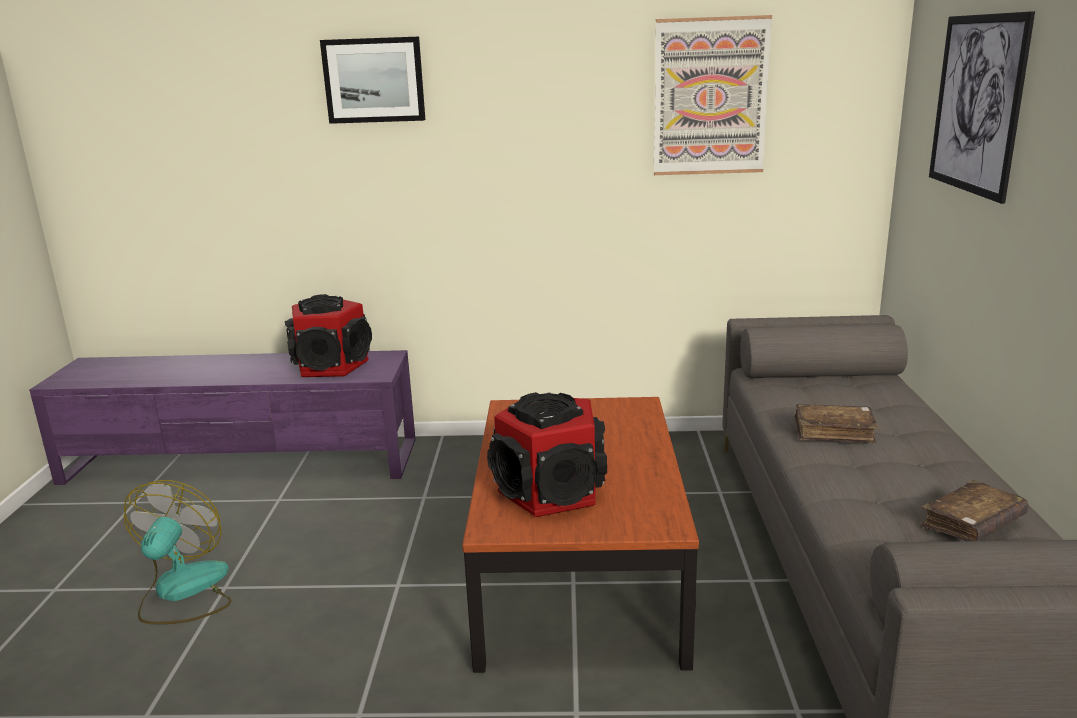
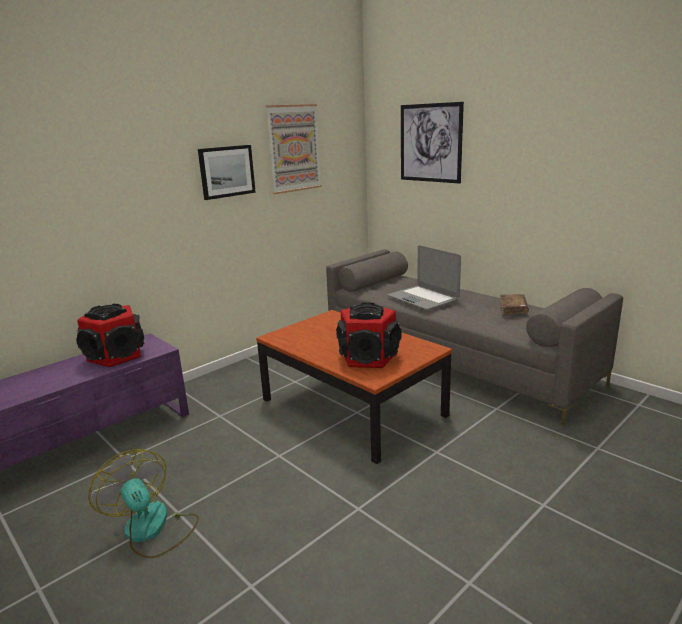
camera: 45 degrees left, 0 degrees up
(374, 80) = (106, 146): picture -> picture (226, 171)
(833, 432) = (423, 298): brown book -> laptop

